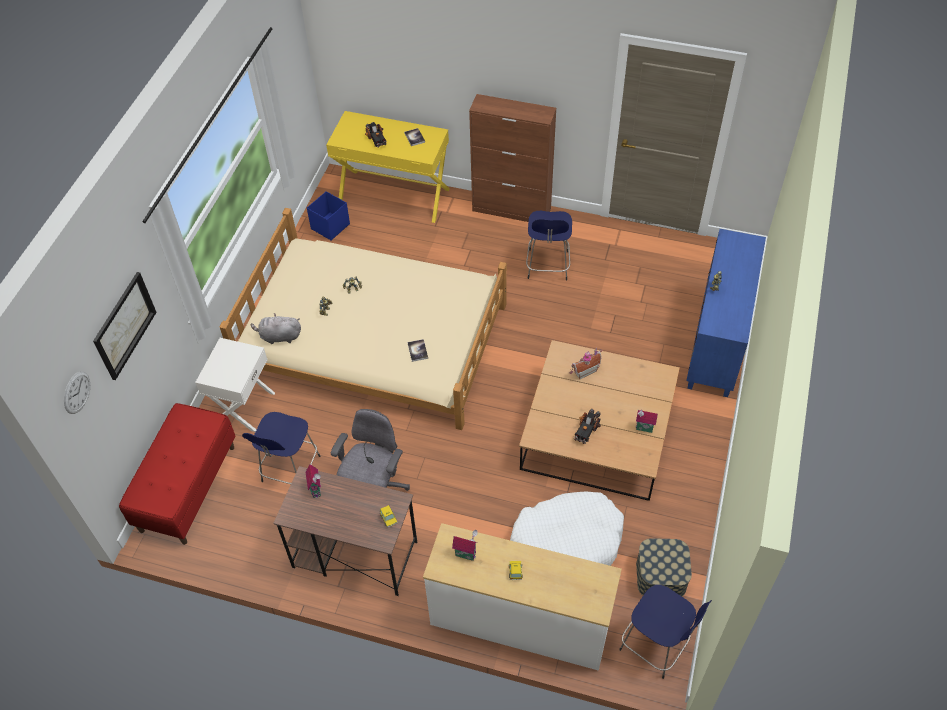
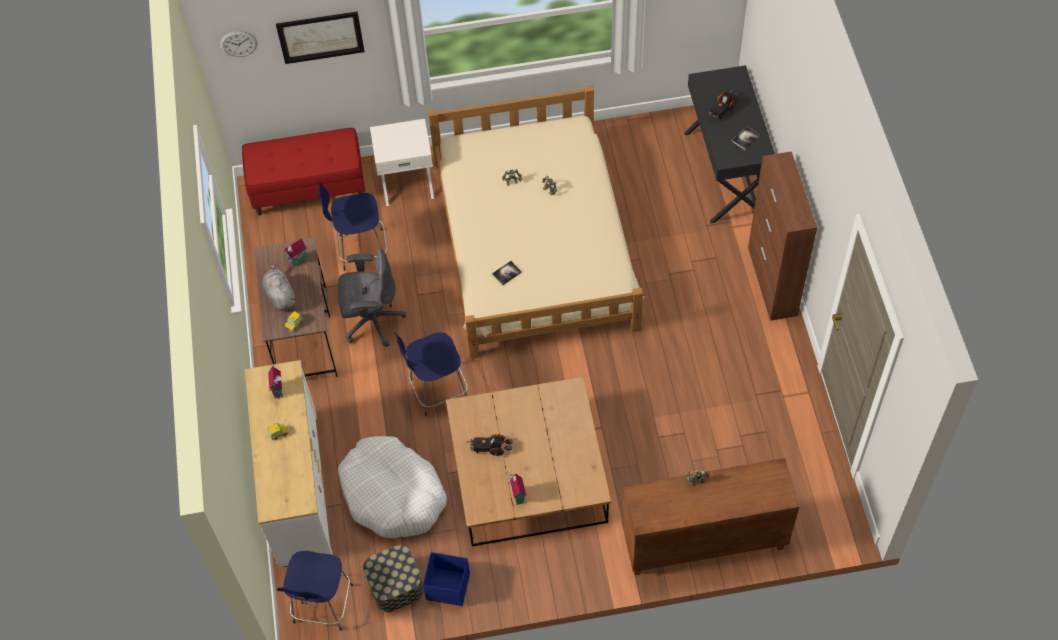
camera: 65 degrees right, 5 degrees up
(279, 336) = (464, 163): grey plush toy -> grey plush toy (280, 295)
(330, 227) = (650, 141): blue storage box -> blue storage box (447, 586)
(394, 195) = (725, 172): yellow desk -> black desk
(547, 266) = (713, 346): blue stool -> blue stool (436, 390)
(584, 371) = (559, 419): toy house -> none
(717, 342) = (703, 542): blue cabinet -> brown cabinet

